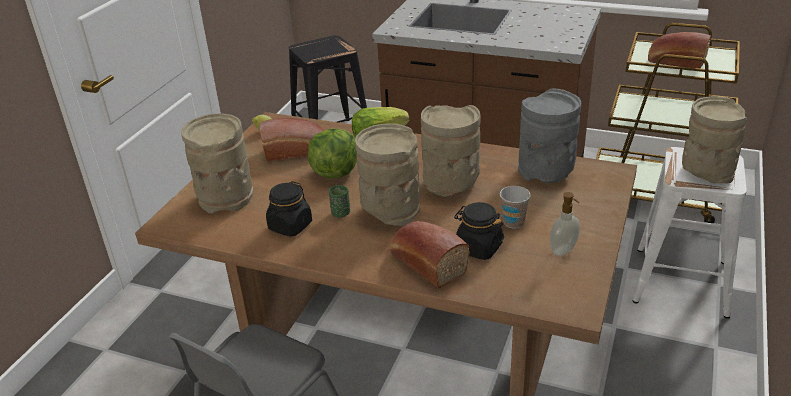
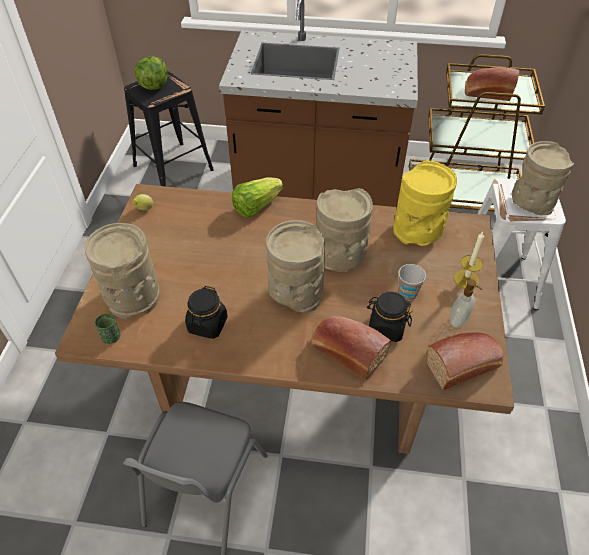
camera: 15 degrees left, 15 degrees up
(297, 151) = (184, 230): bread -> bread (464, 365)
(335, 172) = (229, 252): lettuce -> lettuce (154, 86)
(340, 213) = (250, 302): green cup -> green cup (111, 337)
(546, 173) = (417, 232): grey vase -> yellow vase
(586, 217) = (466, 279): none -> candle

